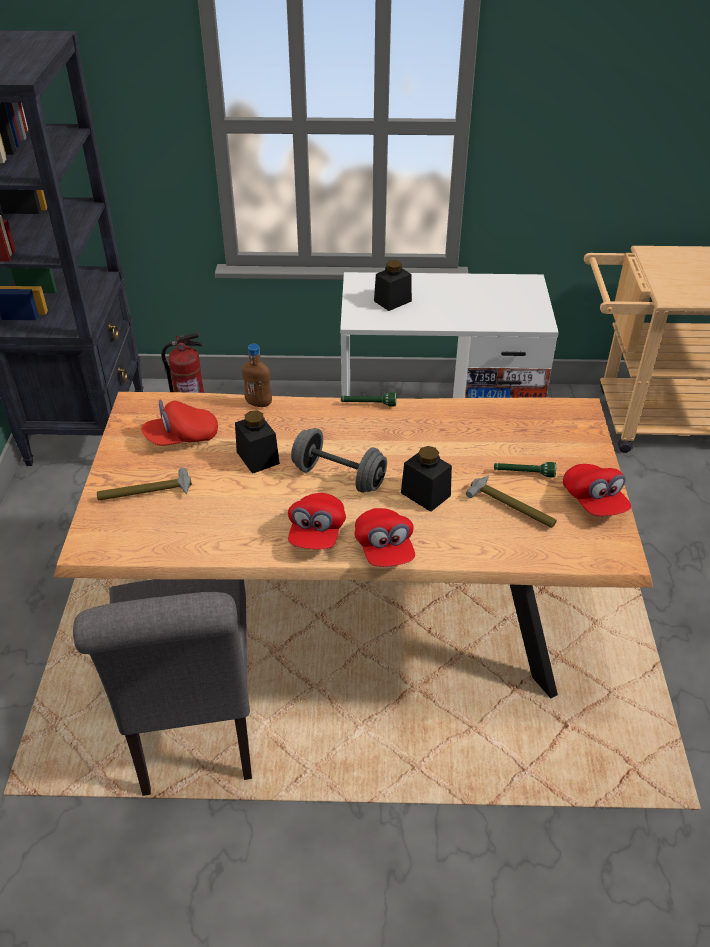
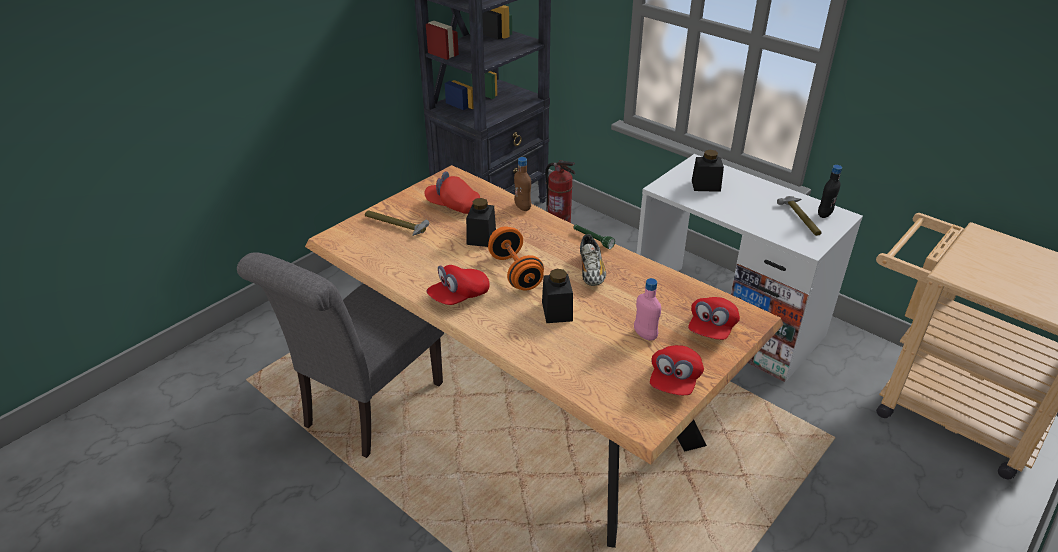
camera: 40 degrees right, 5 degrees down
(339, 477) = (515, 272): grey dumbbell -> orange dumbbell
(384, 549) = (486, 328): red cap -> red cap (711, 329)
(406, 437) = (591, 271): none -> shoe
(511, 508) = (605, 351): hammer -> hammer (801, 219)
(516, 286) = (824, 214): none -> black bottle
(523, 473) = (645, 335): green flashlight -> pink bottle

